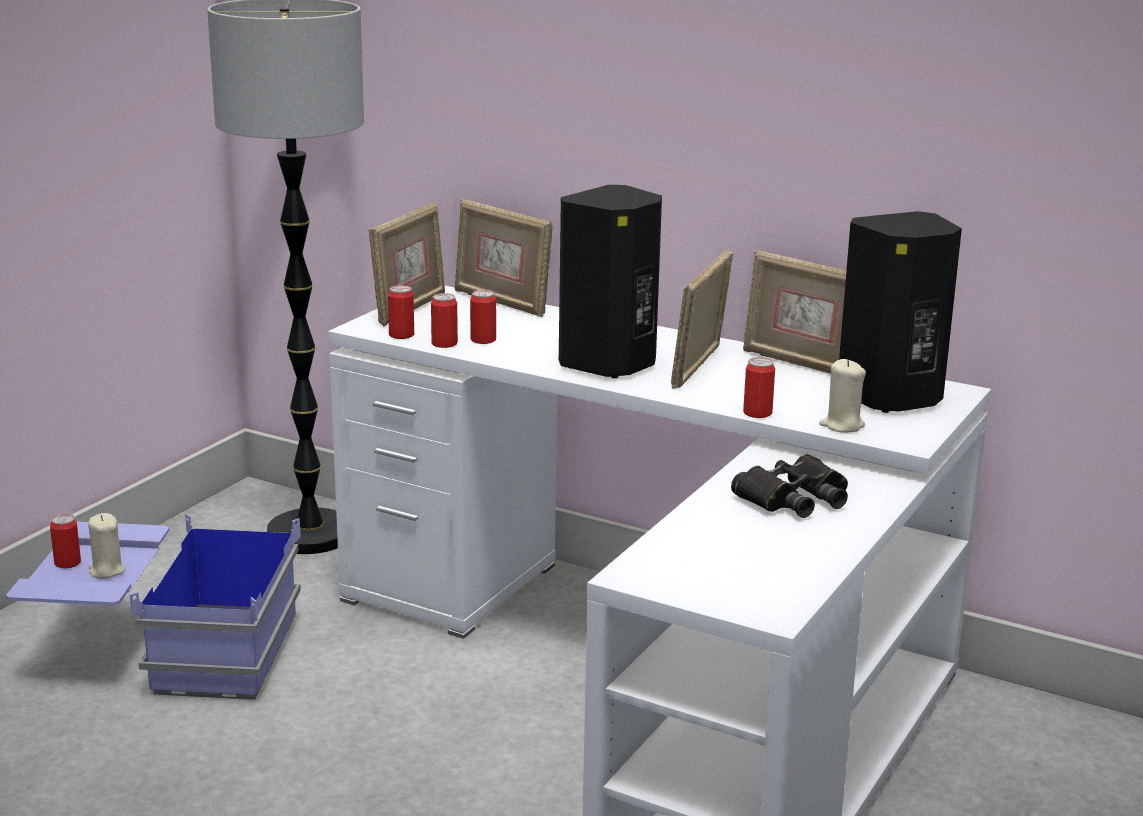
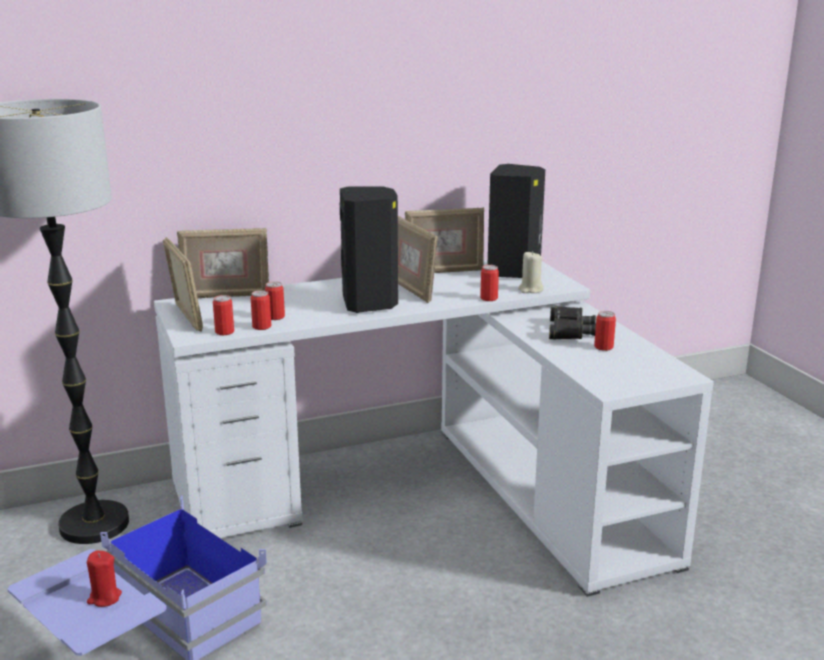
camera: 50 degrees left, 0 degrees up
(67, 563) = (63, 611): can -> can (603, 347)
(106, 571) = (104, 598): beige candle -> red candle

